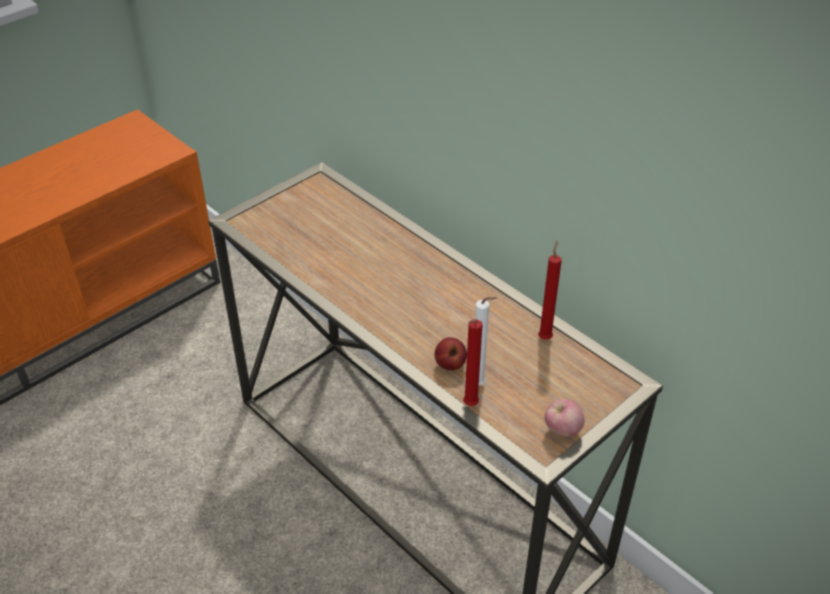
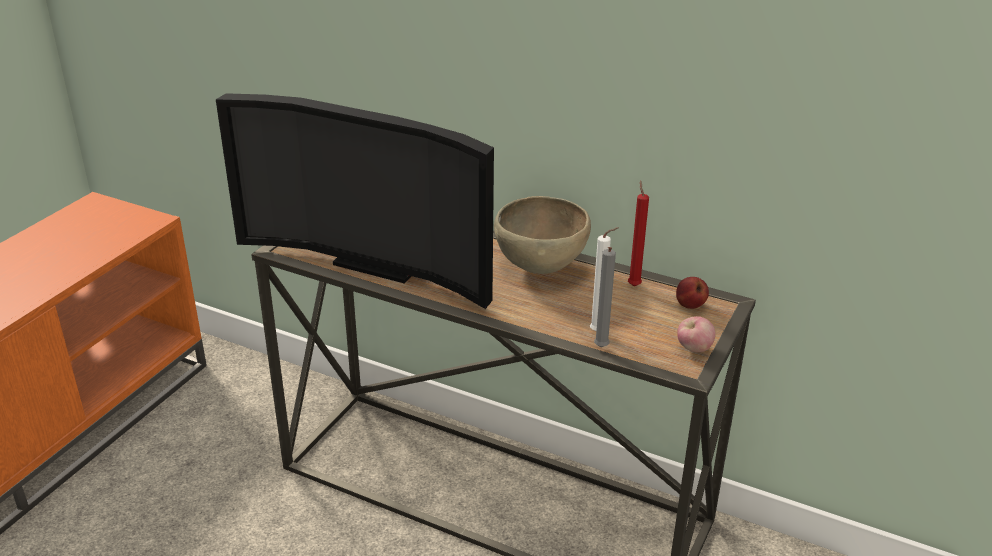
camera: 20 degrees left, 10 degrees down
(314, 254) = (378, 262): none -> television
(450, 365) = (562, 322): apple -> apple (689, 305)
(462, 295) = (541, 268): none -> brown bowl
(469, 406) = (600, 348): red candle -> grey candle

